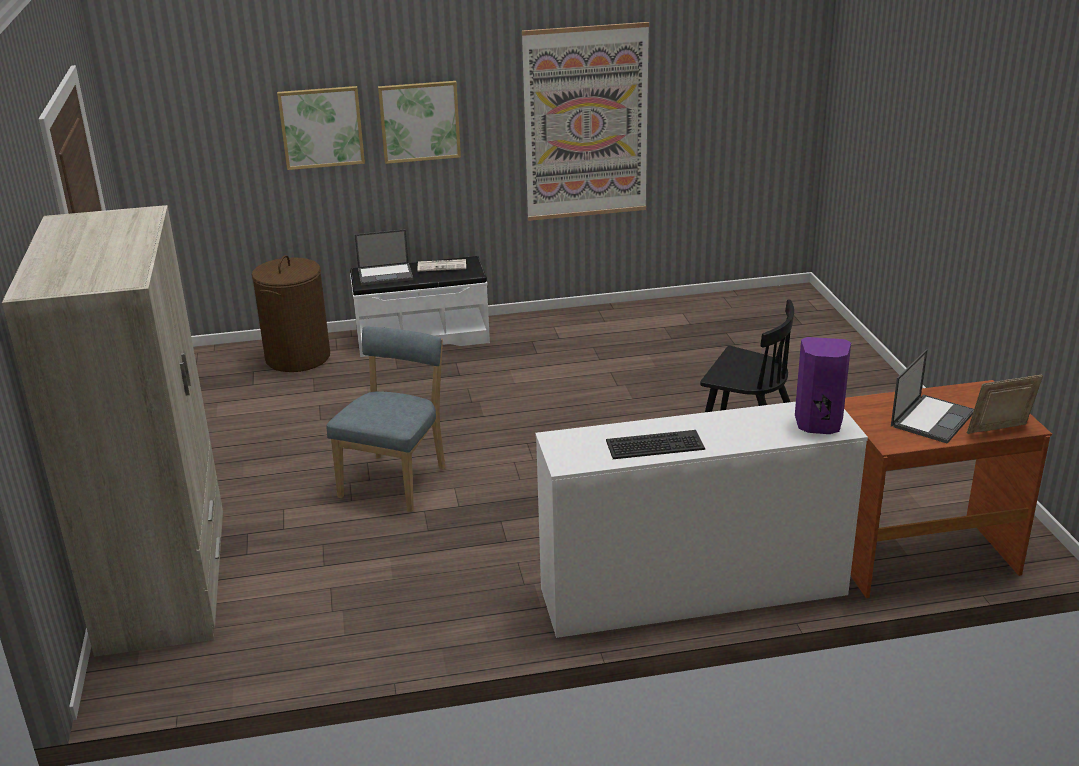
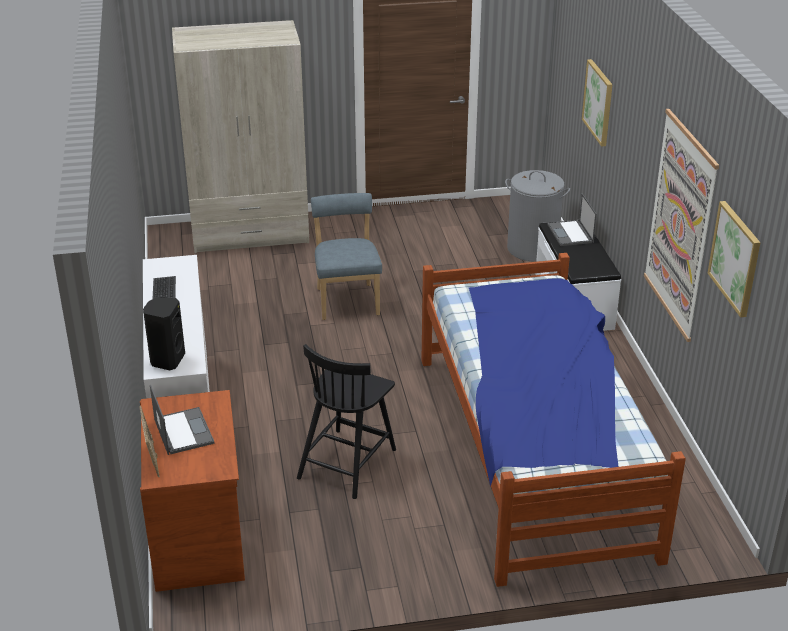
camera: 90 degrees right, 5 degrees up
(297, 357) = (532, 248): brown laundry basket -> grey laundry basket
(396, 480) = (347, 300): blue chair -> blue chair turned 120 degrees counterclockwise
(419, 121) = (625, 138): picture -> picture (735, 258)
(442, 266) = (592, 258): newspaper -> none
(700, 363) = (533, 451): none -> bed
(818, 425) = (167, 360): purple speaker -> black speaker
(932, 418) = (183, 431): laptop -> laptop turned 150 degrees counterclockwise

